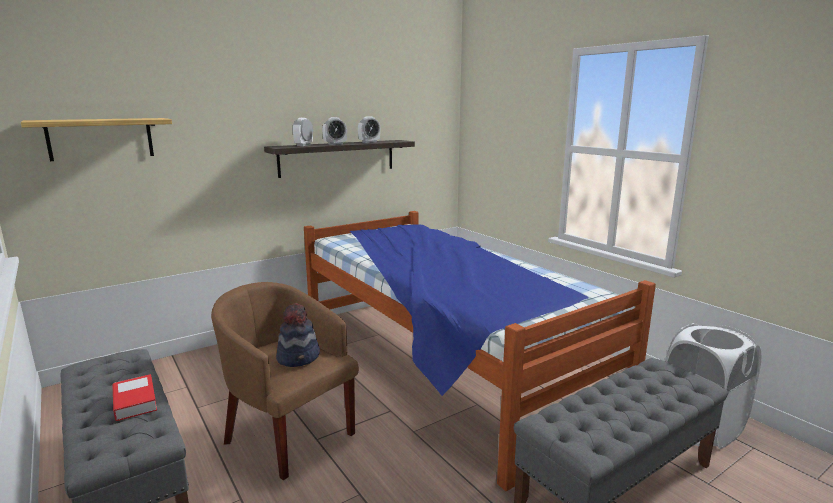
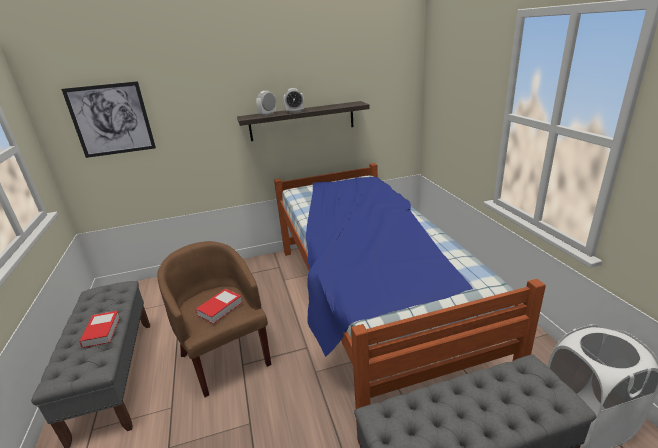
camera: 20 degrees right, 10 degrees up
(101, 138) = (111, 120): shelf -> picture
(299, 357) = (220, 308): hat -> book
(369, 142) = (327, 107): alarm clock -> none

